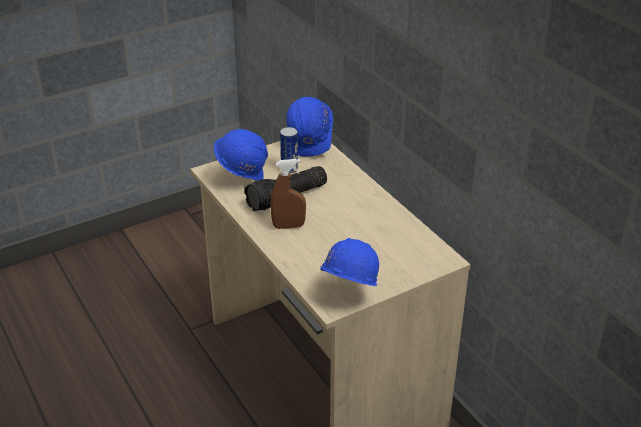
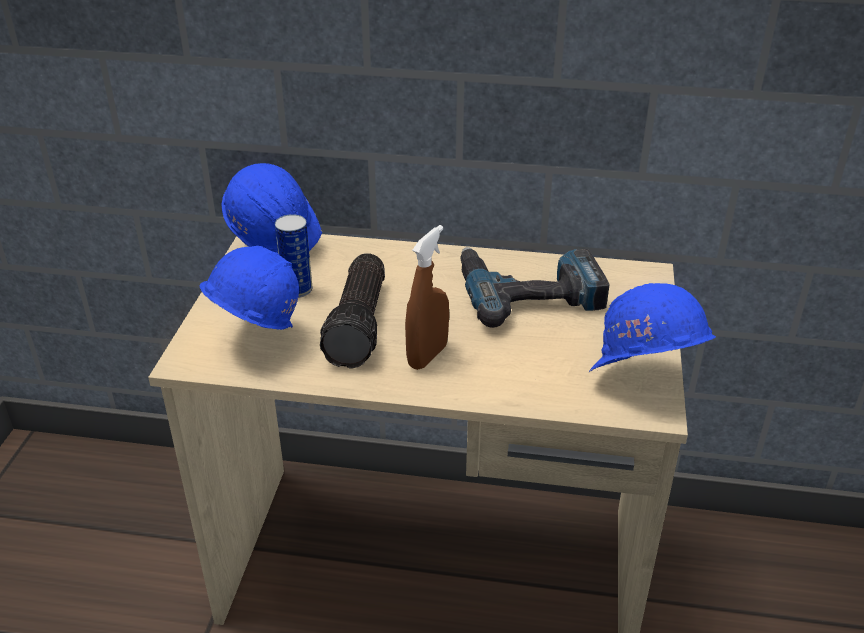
camera: 50 degrees left, 0 degrees up
(377, 230) = (528, 291): none -> power drill

